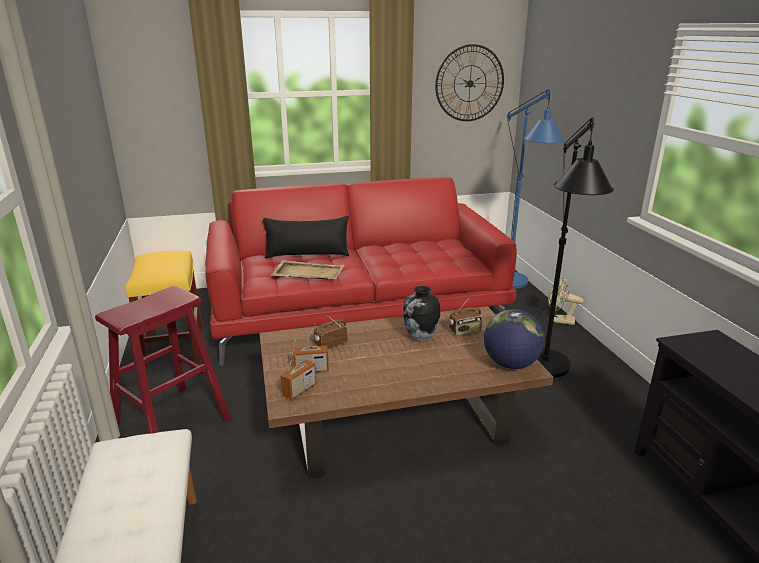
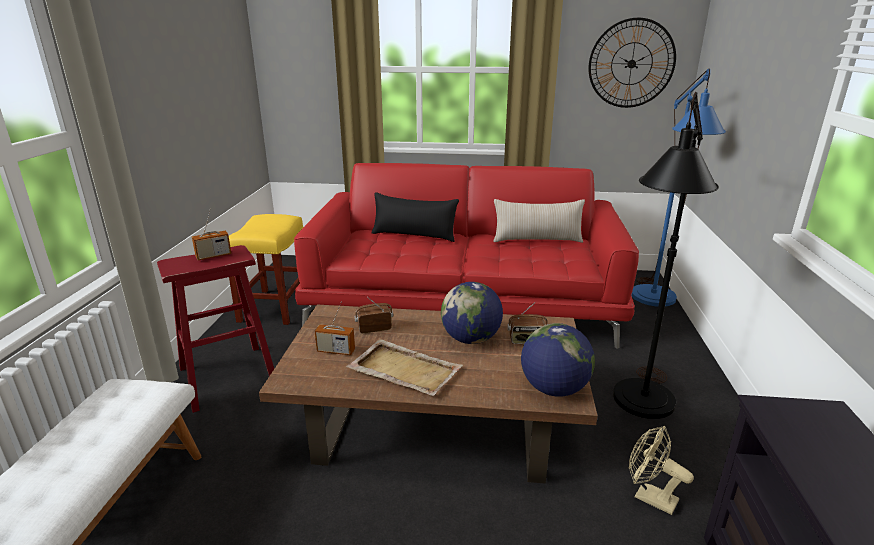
camera: 20 degrees right, 0 degrees up
(299, 390) = (309, 369): radio -> radio (213, 256)
(307, 273) = (400, 253): beige tray -> beige tray (403, 369)
(419, 245) = (537, 240): none -> beige pillow
(420, 338) = (471, 339): vase -> globe
(559, 320) = (691, 352): beige fan -> beige fan (649, 497)

